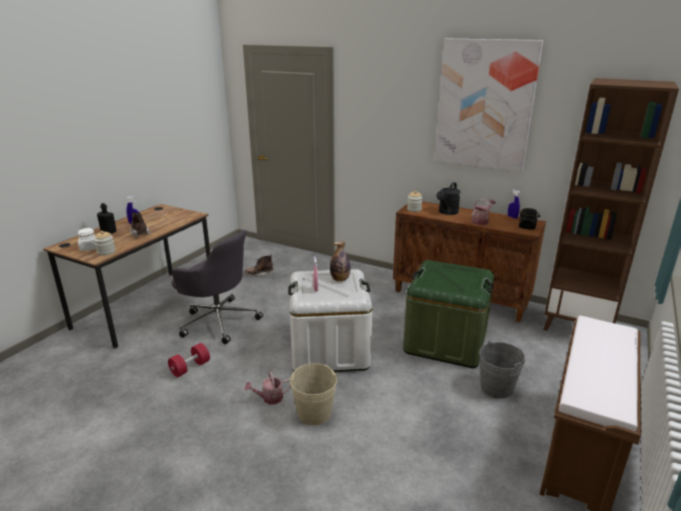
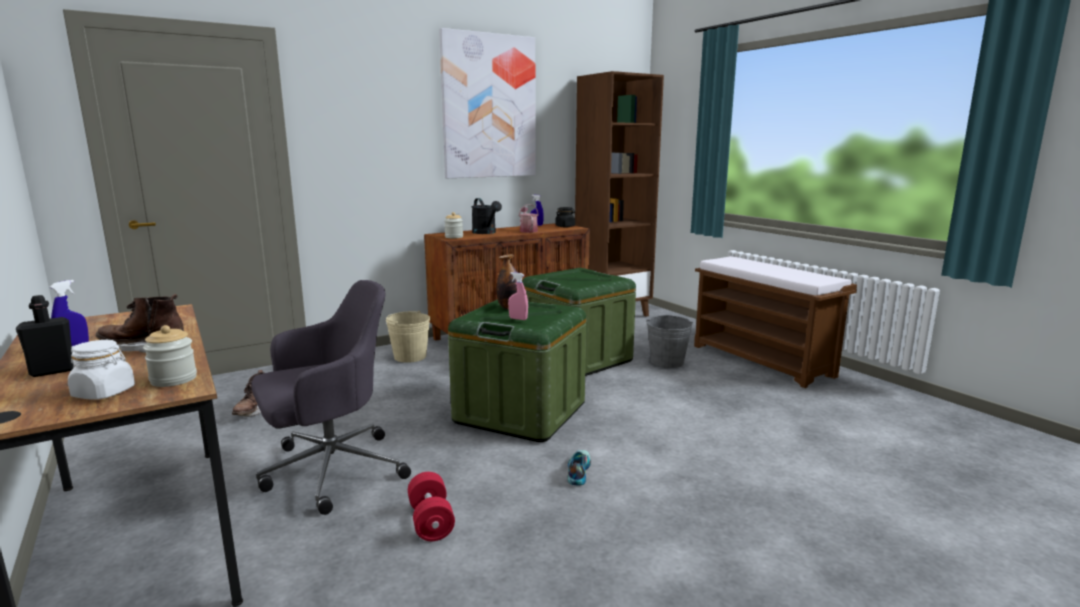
camera: 60 degrees left, 10 degrees down
(269, 398) = (577, 471): watering can -> shoe
(314, 413) = (632, 450): beige bucket -> beige bucket (410, 357)
(329, 350) = (520, 412): white storage box -> green storage box

